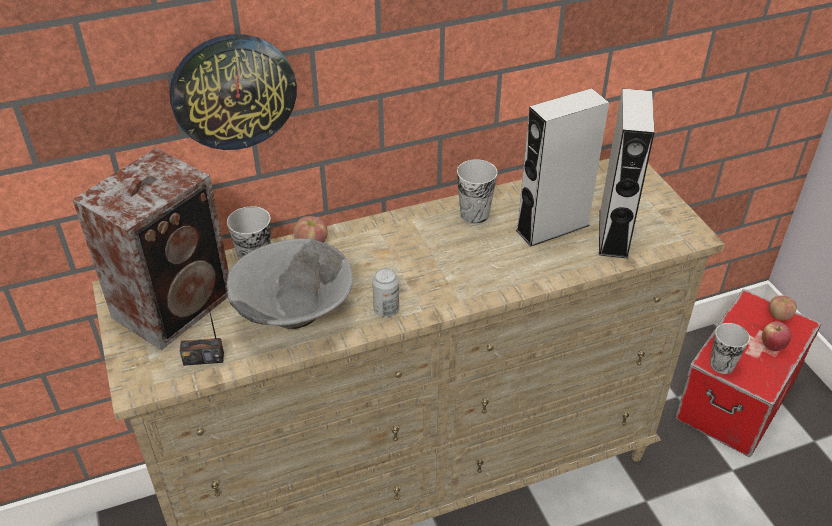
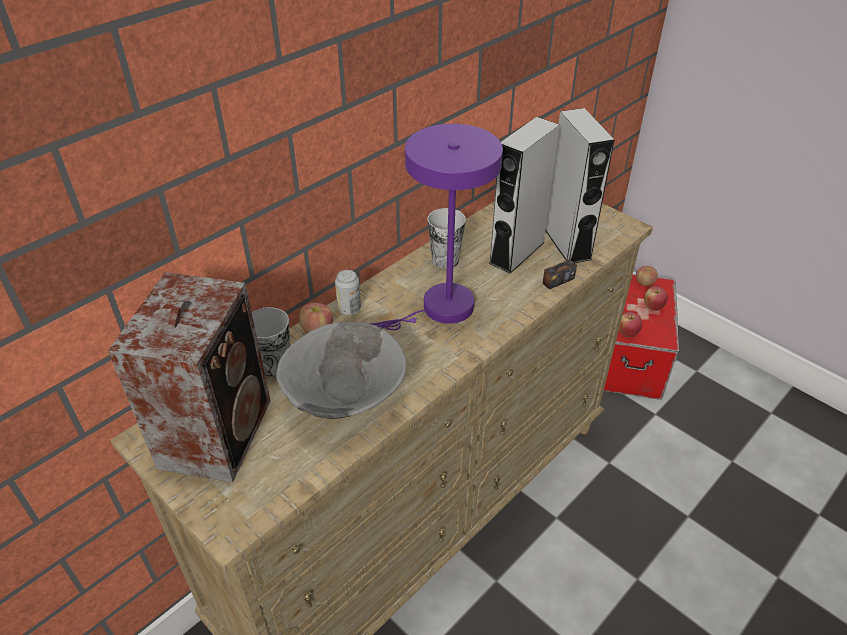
camera: 25 degrees left, 0 degrees up
(203, 358) = (283, 474): radio -> radio (558, 281)
(233, 91) = (225, 193): wall clock -> none
(386, 310) = (426, 367): can -> can (349, 309)
(435, 260) = (440, 310): none -> purple table lamp
(722, 364) = (627, 333): cup -> apple

